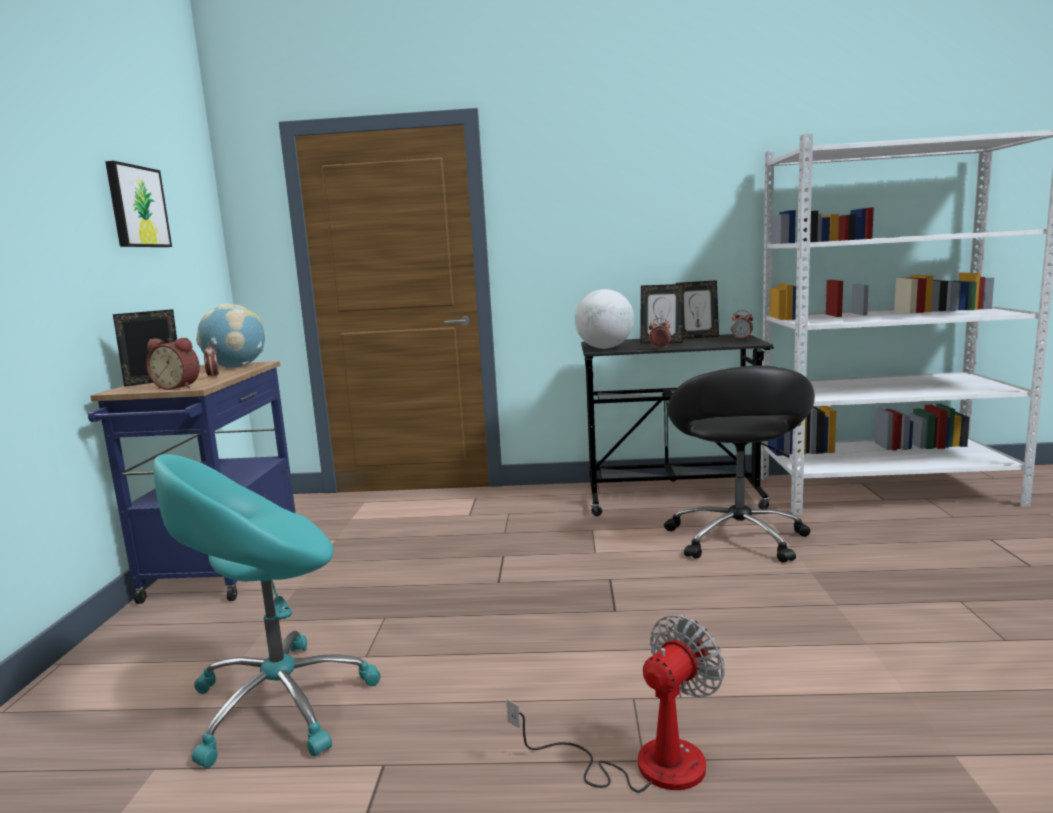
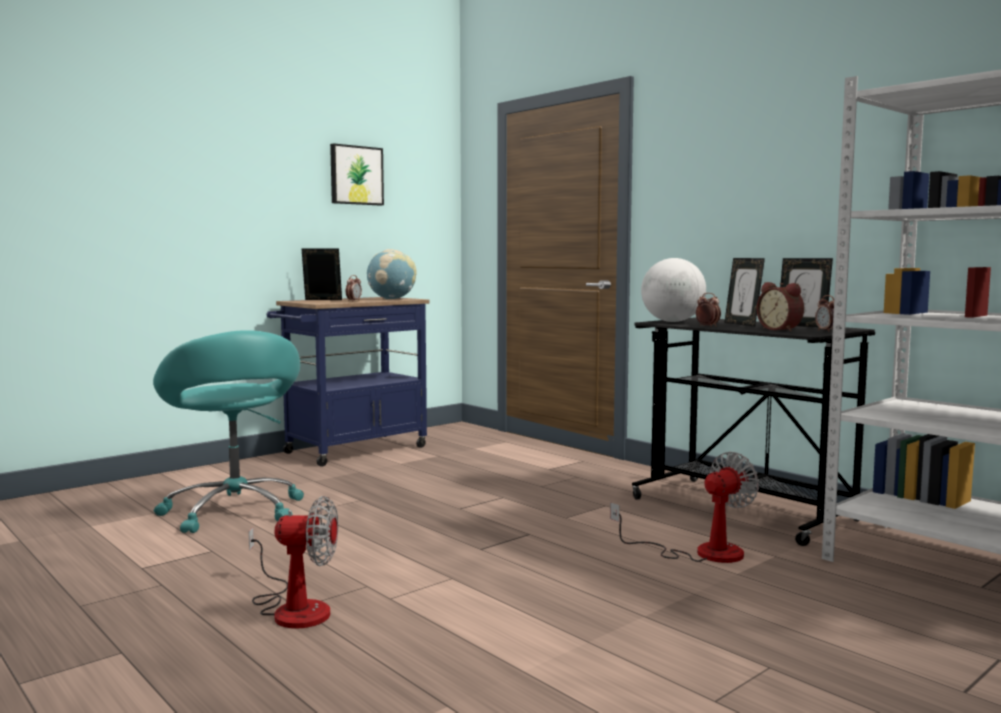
camera: 45 degrees right, 5 degrees down
(178, 387) = (315, 302): alarm clock -> alarm clock (781, 329)
(277, 704) = (234, 512): turquoise office chair -> turquoise office chair turned 135 degrees counterclockwise
(738, 540) = (701, 553): black office chair -> fan

